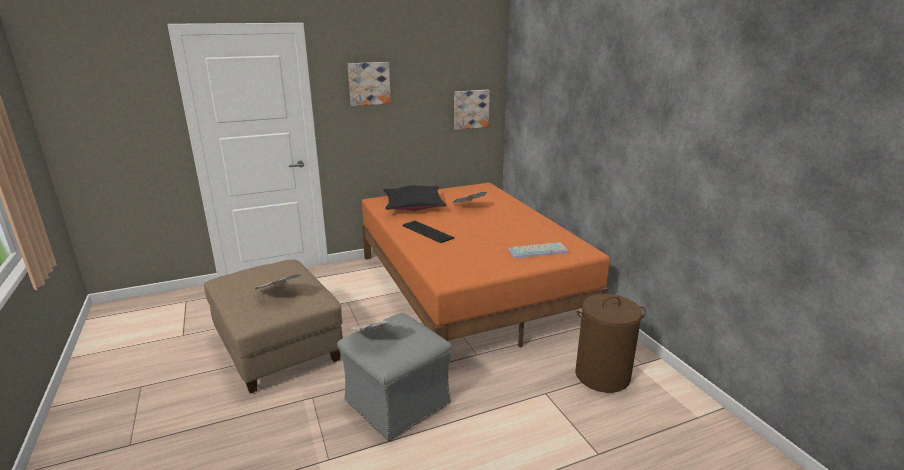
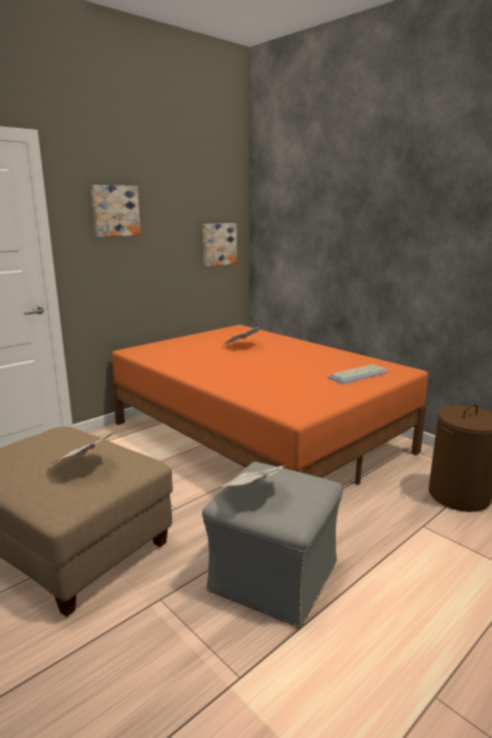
camera: 20 degrees left, 5 degrees down
(413, 205) = (180, 351): black pillow -> none
(428, 231) = (222, 371): keyboard -> none

